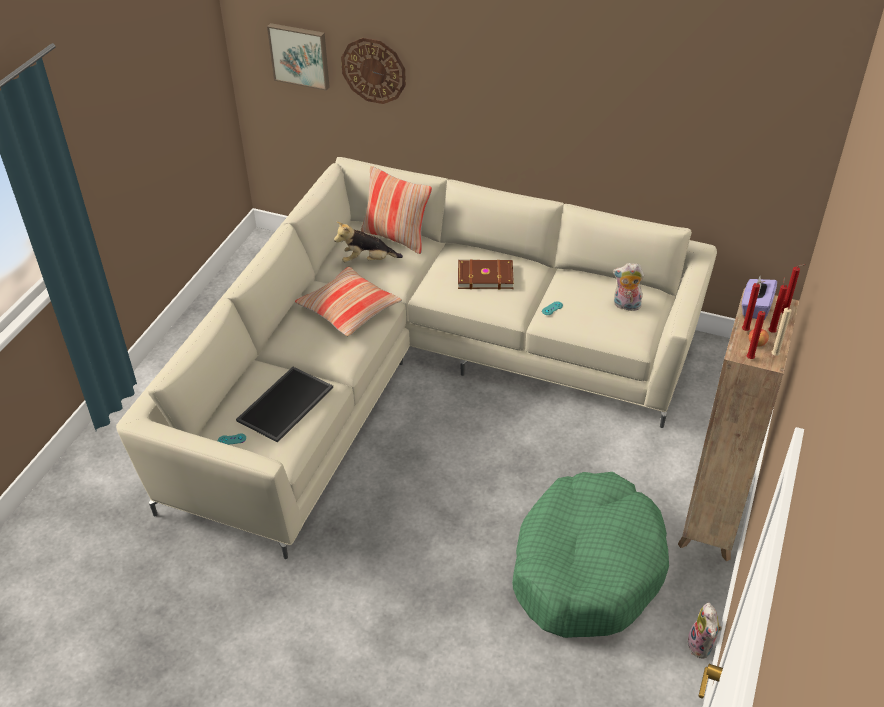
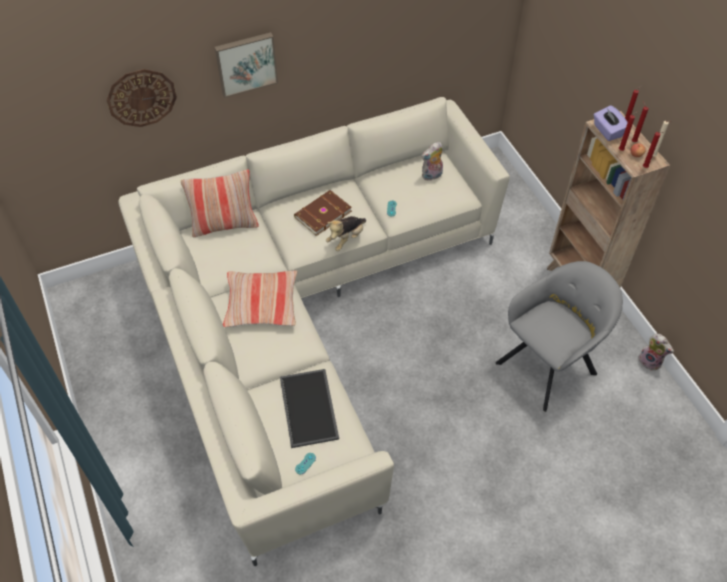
camera: 45 degrees left, 10 degrees up
(300, 55) = (61, 117): picture -> picture (246, 63)
(367, 261) = (227, 257): plush toy -> plush toy (346, 239)
(586, 567) = (550, 365): green dog bed -> grey armchair

